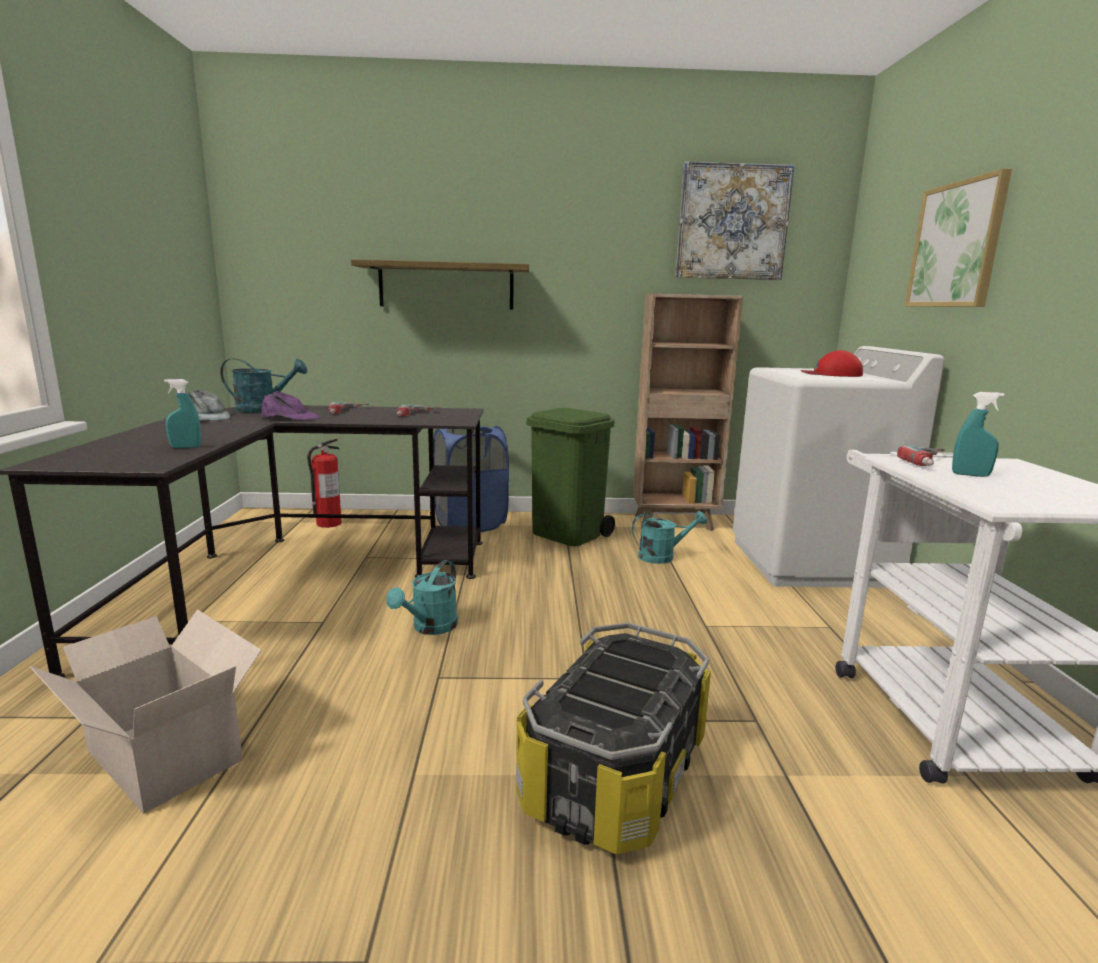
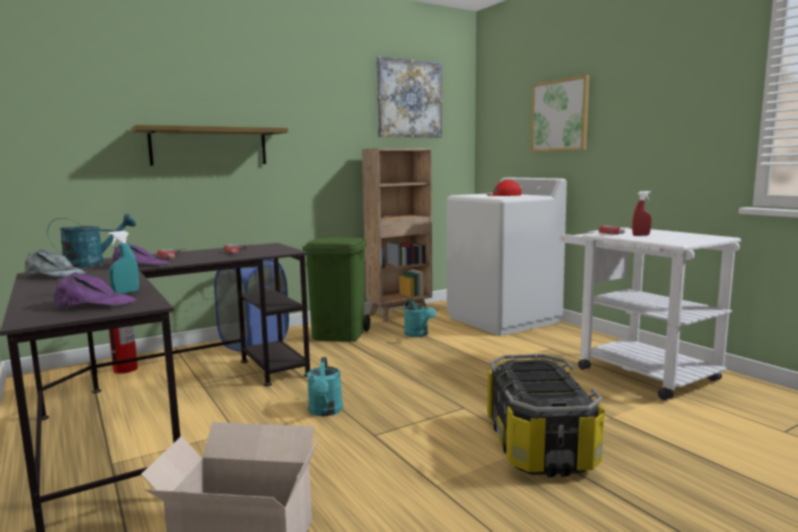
camera: 30 degrees left, 5 degrees down
(131, 455) = (95, 304): none -> purple cap
(662, 556) = (418, 334): turquoise watering can -> turquoise watering can turned 105 degrees clockwise
(970, 475) = (641, 235): turquoise spray bottle -> red spray bottle

